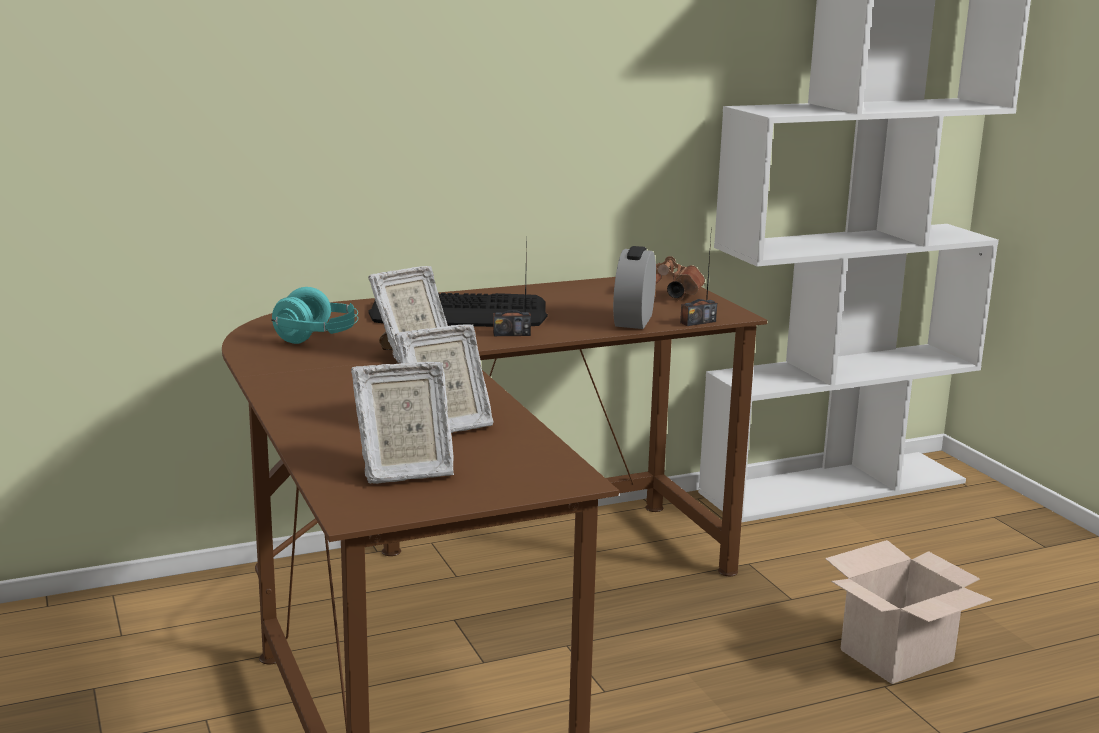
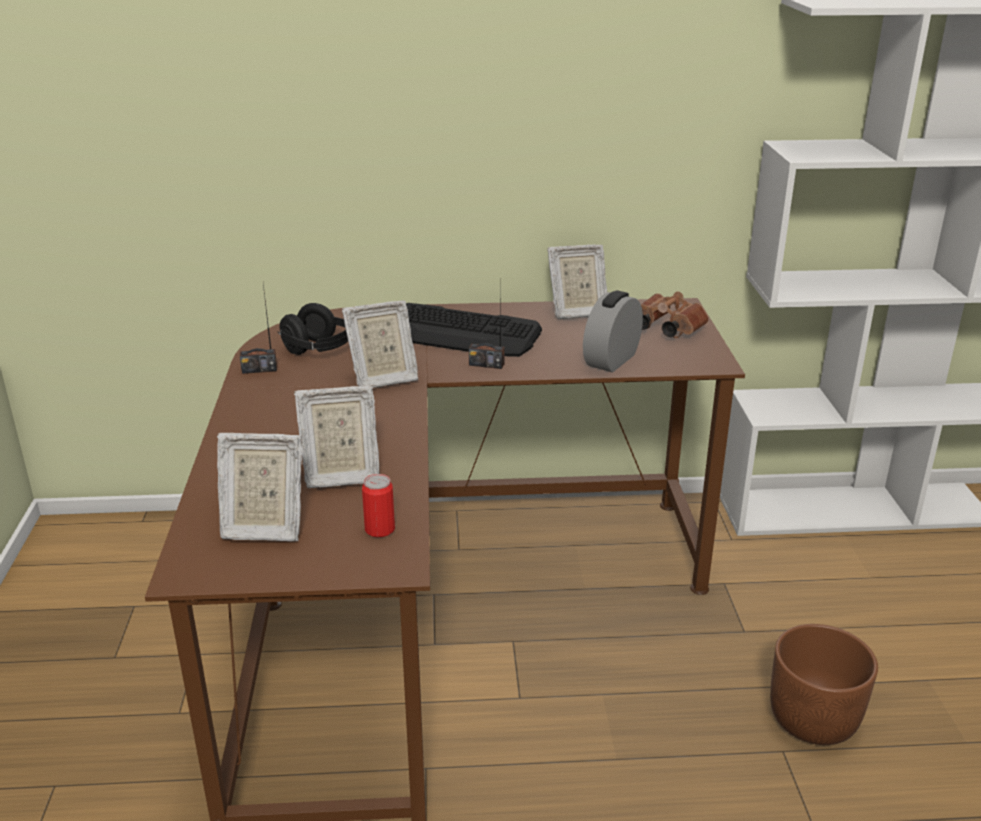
camera: 20 degrees right, 10 degrees up
(317, 338) = (319, 350): turquoise headphones -> black headphones
(528, 458) = (380, 529): none -> can
(564, 290) = (576, 312): none -> picture frame
(698, 322) = (672, 369): radio -> radio (259, 369)
(896, 657) = (812, 720): cardboard box -> brown planter

